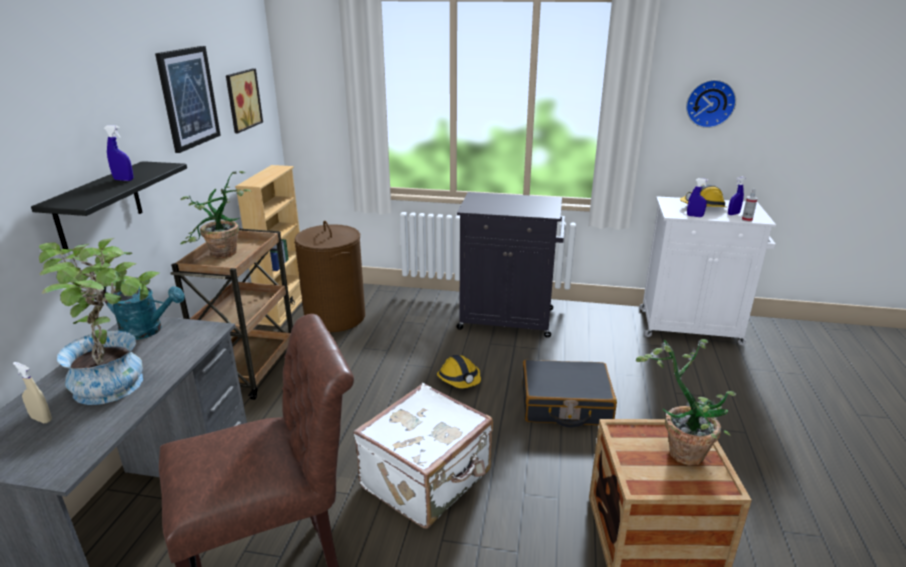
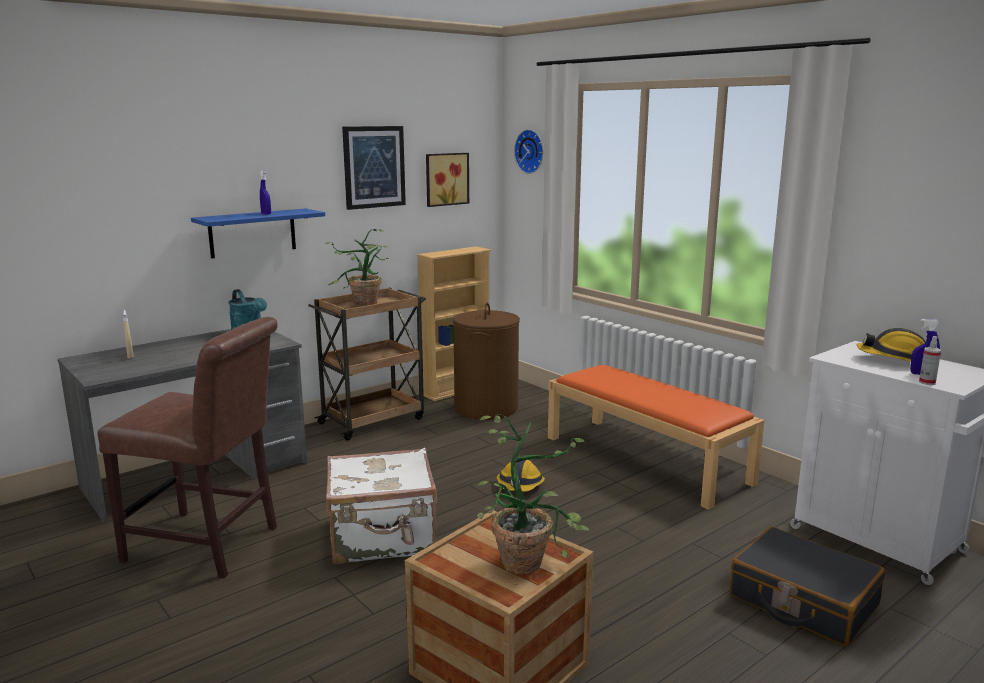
camera: 40 degrees right, 10 degrees down
(99, 206) = (252, 233): black shelf -> blue shelf
(120, 382) = (190, 353): potted plant -> none
(508, 319) = (647, 459): black cabinet -> orange bench
(565, 404) = (589, 543): black suitcase -> black suitcase (802, 601)
(694, 216) = (856, 364): blue spray bottle -> none
(710, 103) = (929, 217): wall clock -> wall clock (531, 151)

